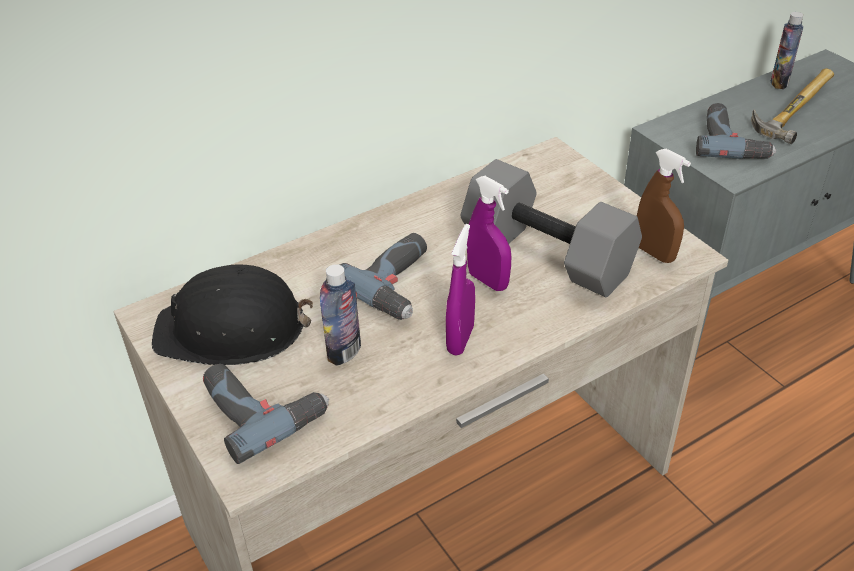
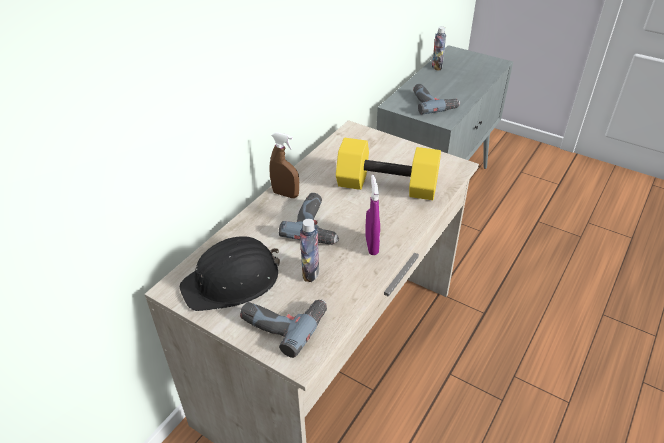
camera: 25 degrees left, 0 degrees up
(488, 281) = (365, 209): purple spray bottle -> none
(544, 255) = (385, 187): grey dumbbell -> yellow dumbbell
(654, 253) = (441, 170): brown spray bottle -> brown spray bottle (285, 194)
(790, 108) = (450, 79): hammer -> none

